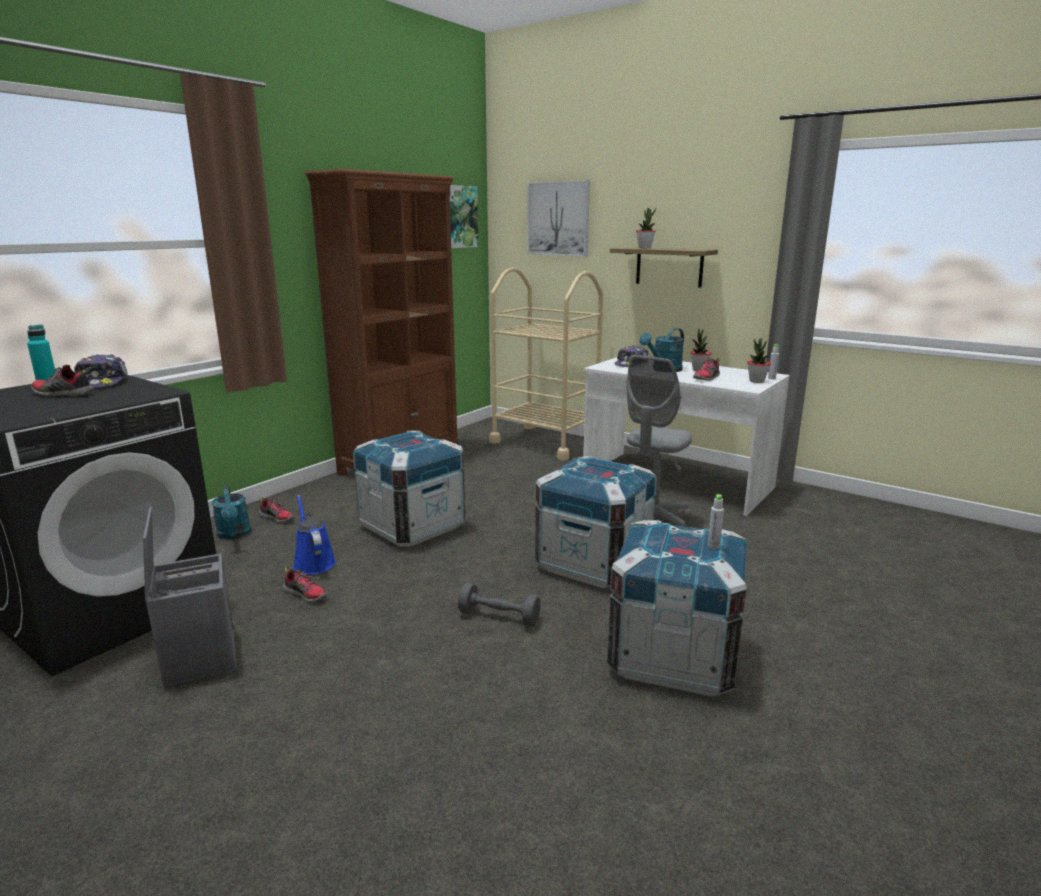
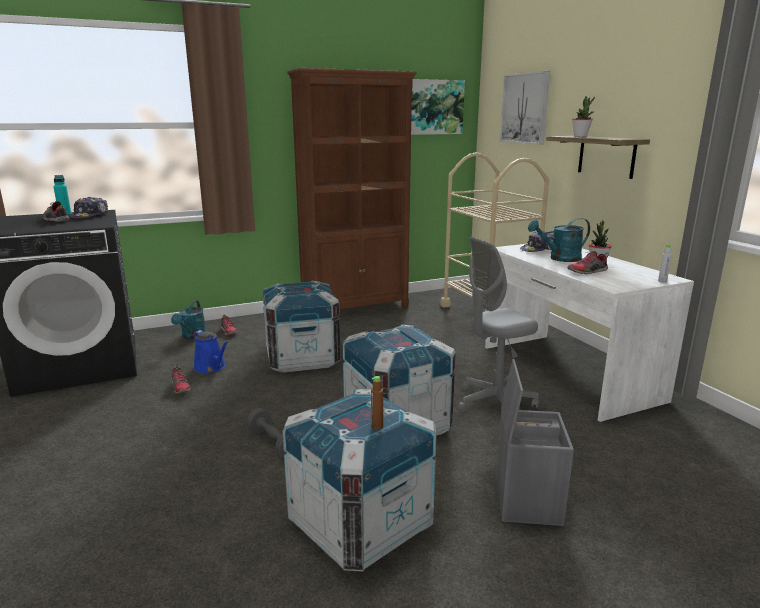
camera: 30 degrees right, 0 degrees up
(199, 656) = (81, 409): grey storage box -> grey storage box (526, 499)
(313, 562) = (211, 367): blue watering can -> blue watering can turned 135 degrees clockwise
(713, 546) = (377, 426): grey bottle -> brown bottle
(756, 381) = (637, 282): potted plant -> none

